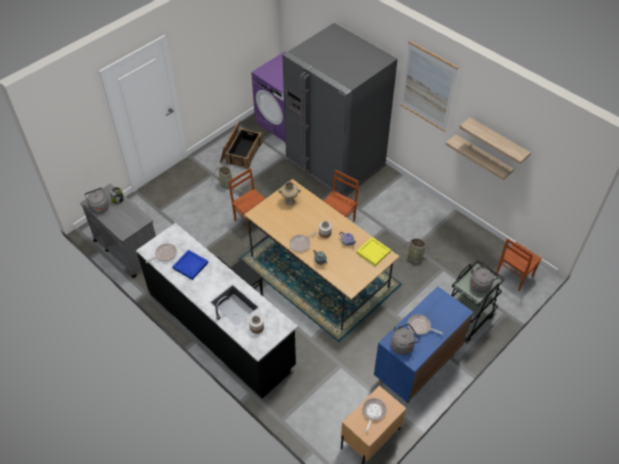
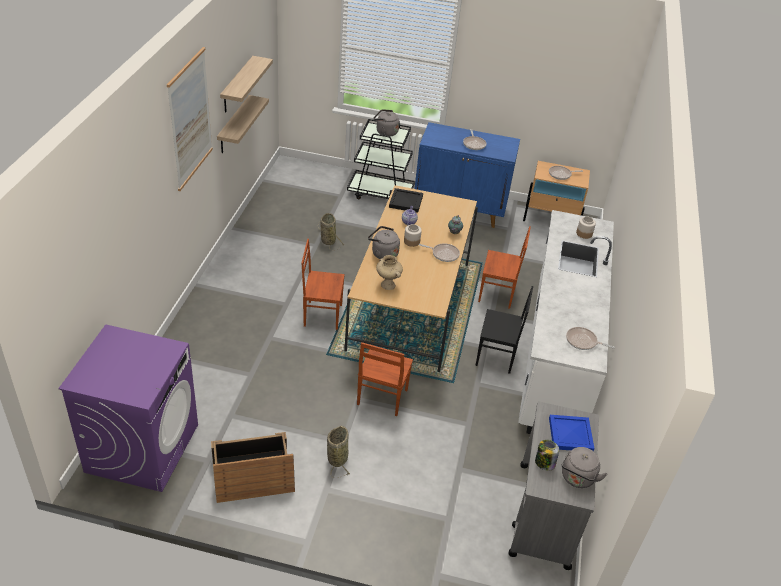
camera: 125 degrees left, 10 degrees down
(191, 265) = (572, 311): blue tray -> blue tray (569, 434)
(221, 329) = (555, 355): black counter -> white counter
(335, 164) = (213, 352): grey fridge -> none
(373, 252) = (405, 202): yellow tray -> black tray
(403, 345) = (502, 149): grey kettle -> grey kettle (383, 253)
(513, 275) = (301, 176): brown chair -> brown chair (497, 294)

